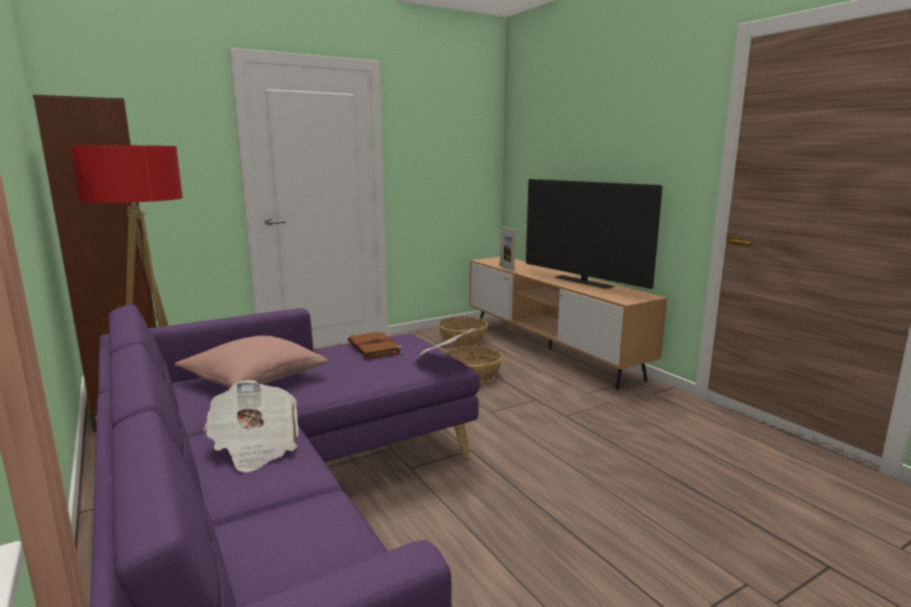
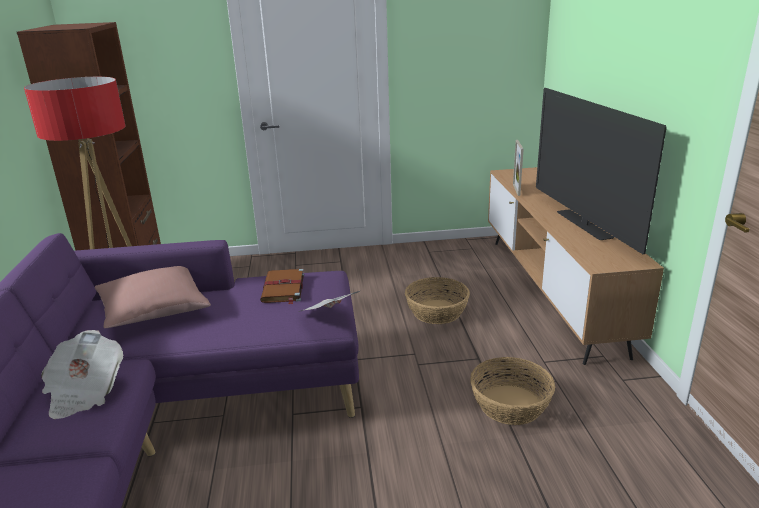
camera: 25 degrees right, 10 degrees up
(463, 340) = (463, 263): basket -> basket (511, 405)

